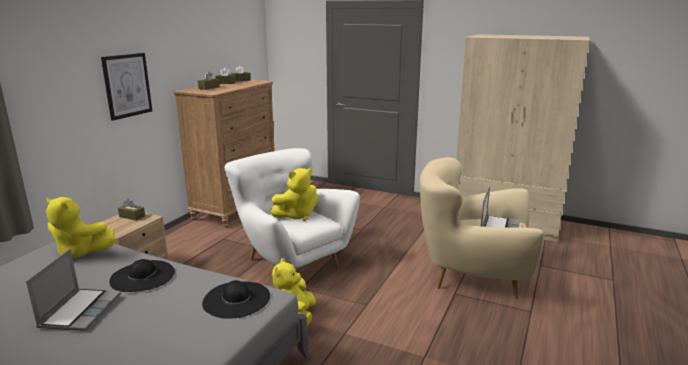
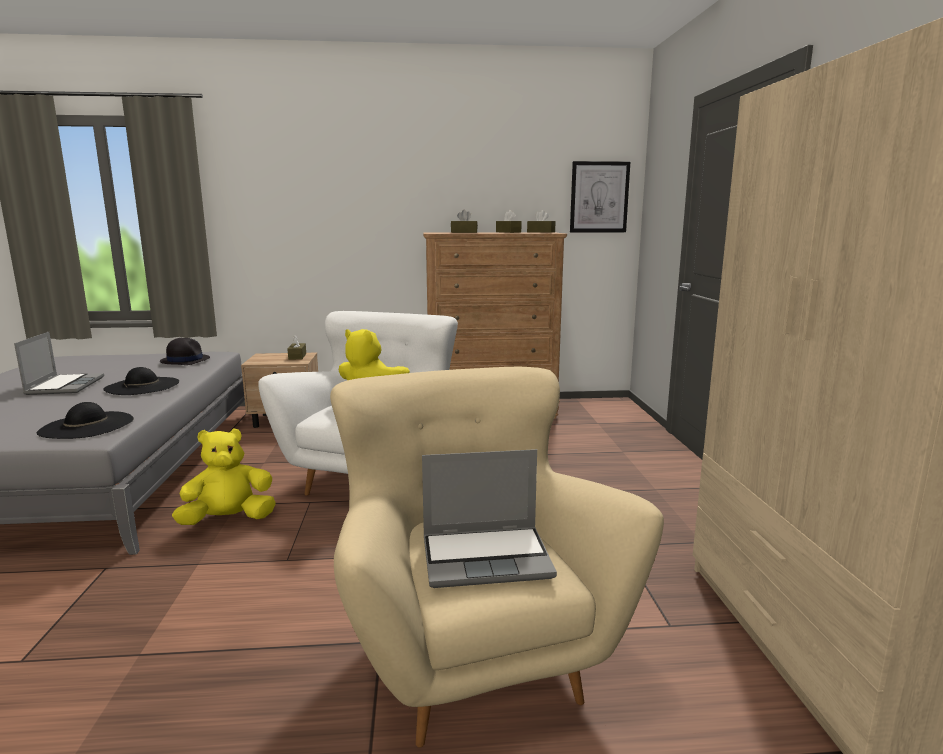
camera: 60 degrees right, 5 degrees down
(80, 253) = (185, 360): yellow plush toy -> black hat
(80, 310) = (65, 385): laptop -> laptop turned 75 degrees counterclockwise
(127, 85) = (357, 216): picture -> picture (599, 197)

